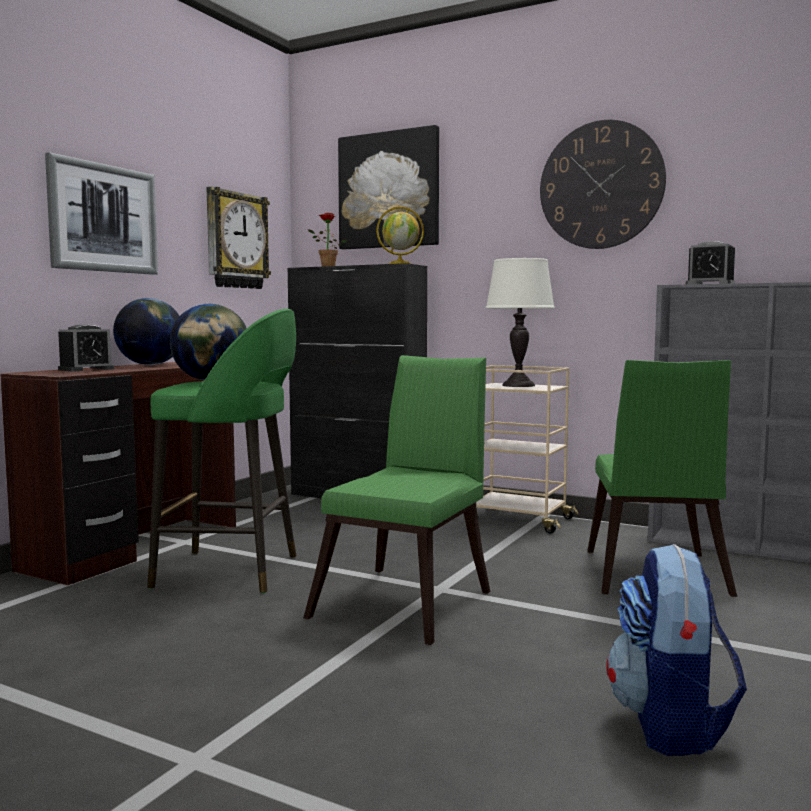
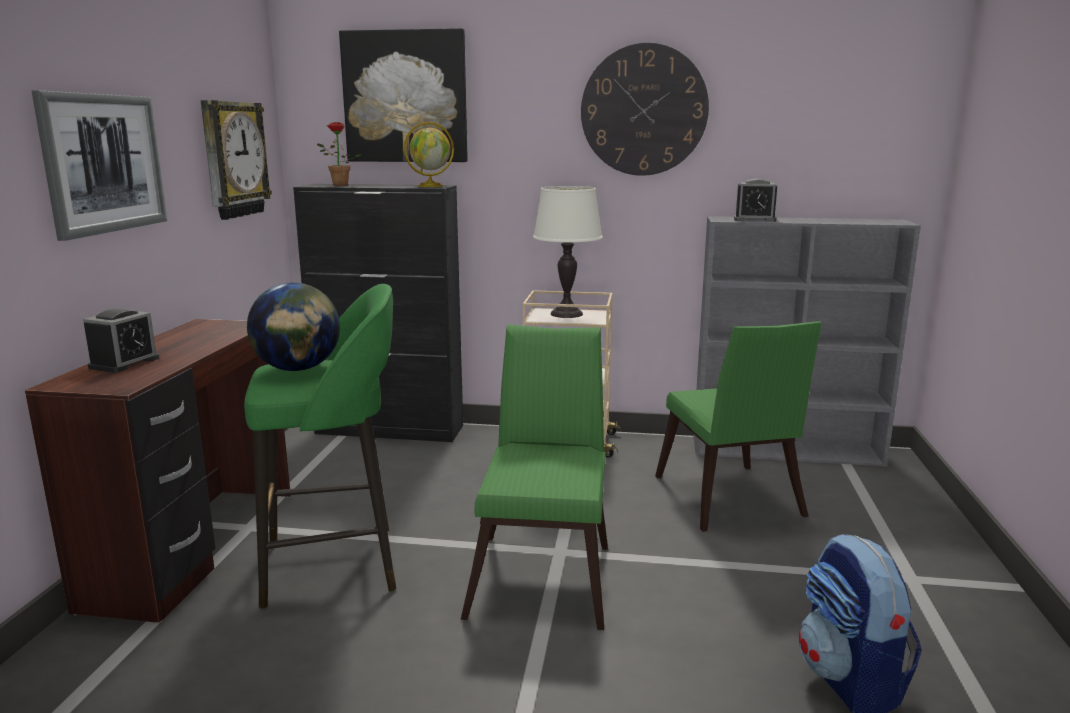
camera: 20 degrees left, 10 degrees up
(150, 365) = (181, 336): globe -> none

